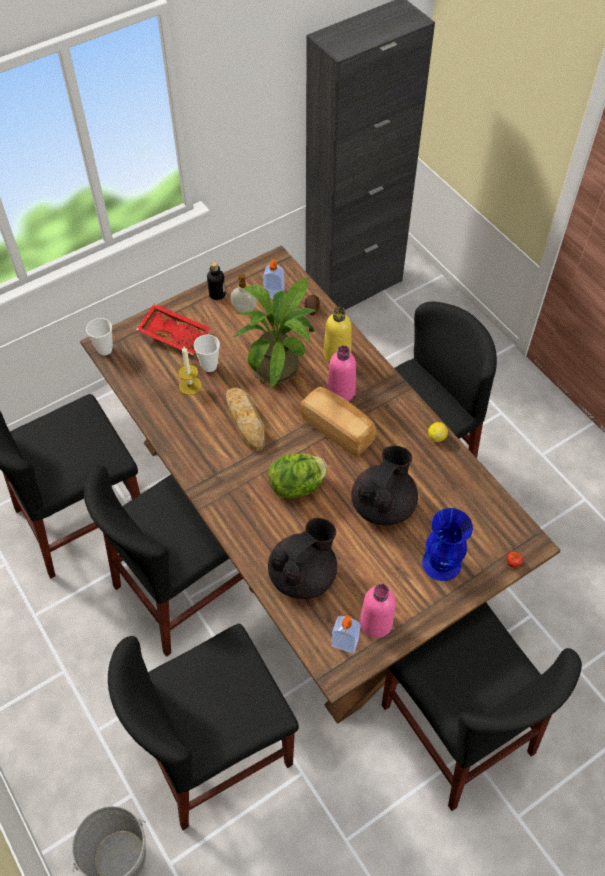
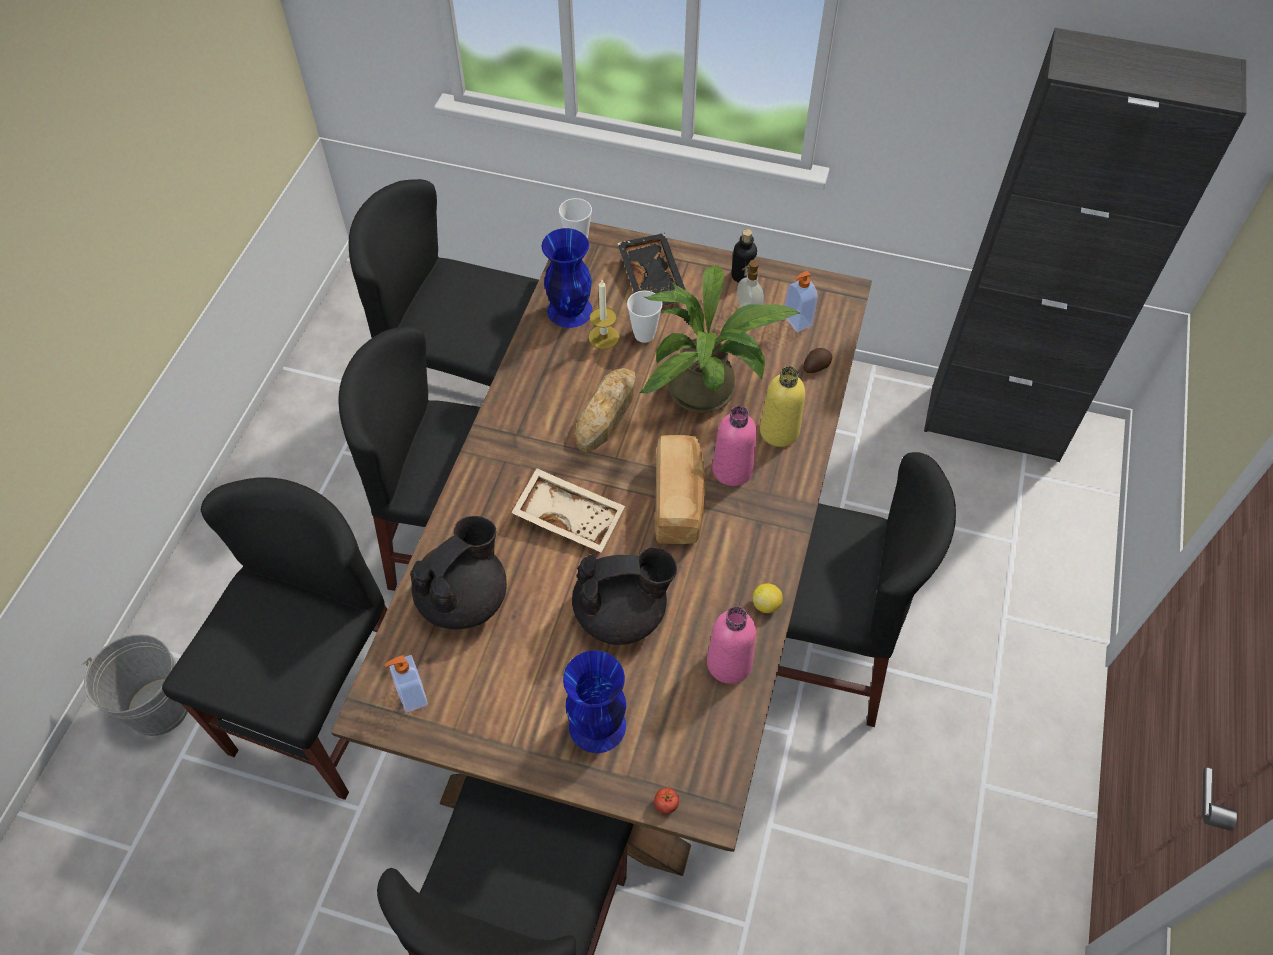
camera: 50 degrees right, 0 degrees up
(152, 388) = (569, 310): none -> blue vase
(175, 334) = (654, 279): red tray -> black tray
(215, 749) = (324, 707): black chair -> black chair turned 90 degrees clockwise
(297, 486) = (570, 516): lettuce -> beige tray
(303, 574) = (464, 598): black teapot -> black teapot turned 60 degrees counterclockwise
(376, 623) = (462, 709): pink bottle -> pink bottle (729, 663)

